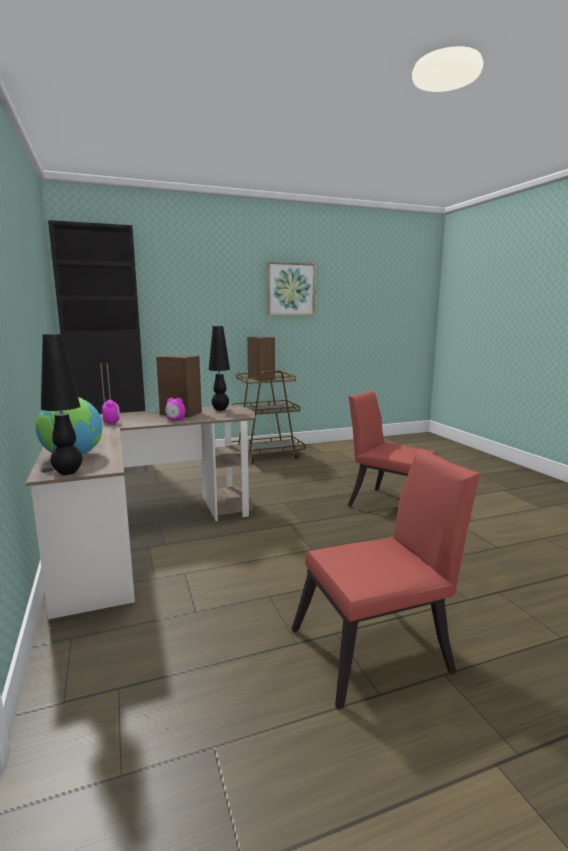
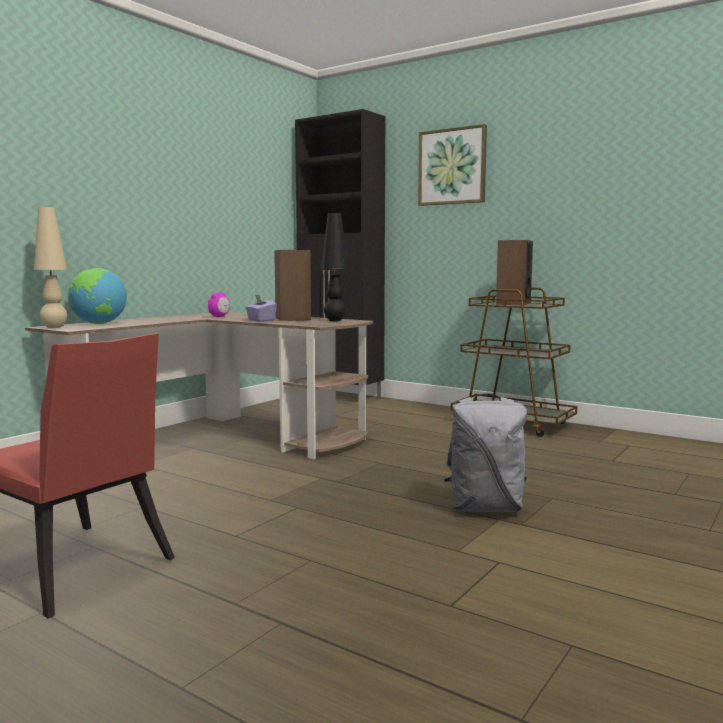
camera: 55 degrees right, 5 degrees down
(68, 472) = (54, 327): black table lamp -> beige table lamp
(175, 420) = (260, 320): alarm clock -> purple tissue box
(290, 289) = (593, 165): picture -> picture (452, 166)
(388, 503) = (485, 508): red chair -> grey backpack

